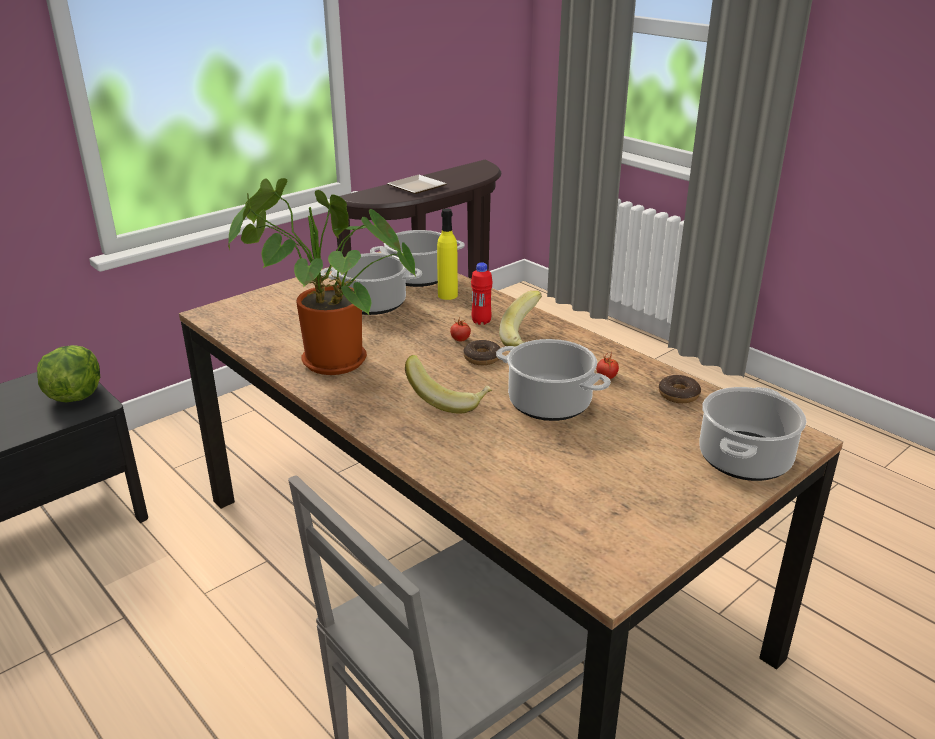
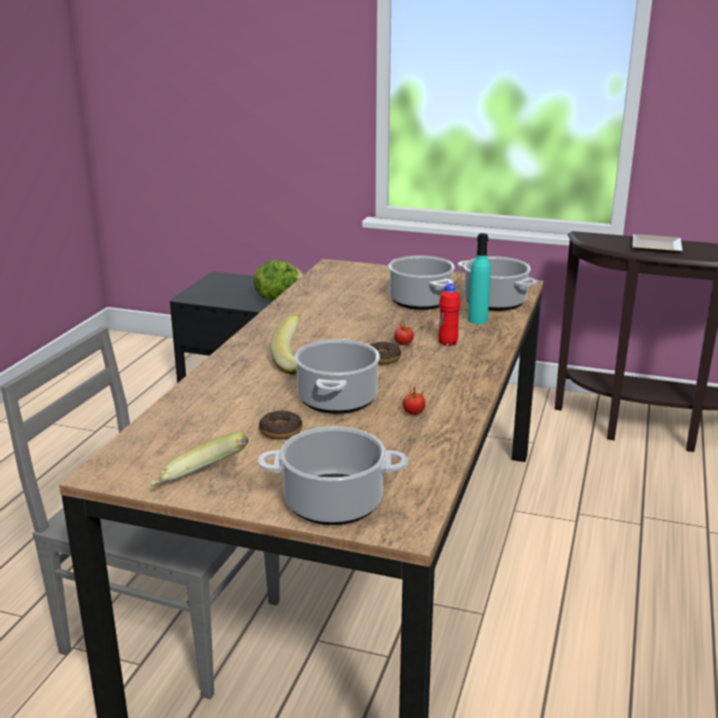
camera: 60 degrees right, 5 degrees down
(326, 362) = (307, 313): potted plant -> none
(447, 295) = (477, 320): yellow bottle -> turquoise bottle
(526, 339) = (440, 366): banana -> banana (200, 483)
(678, 395) = (421, 451): donut -> donut (281, 431)

